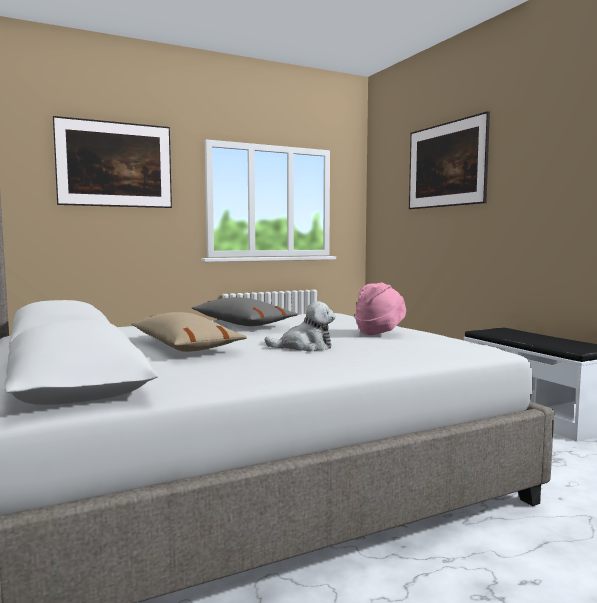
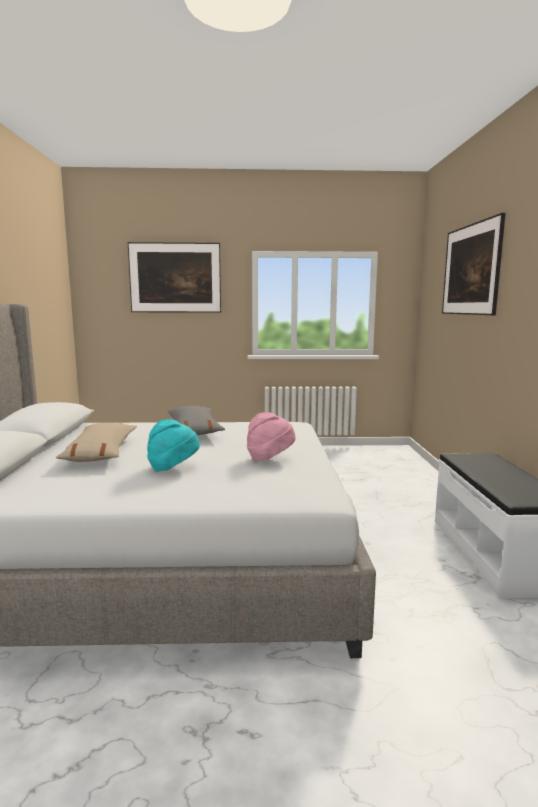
camera: 25 degrees right, 5 degrees up
(305, 347) = (173, 468): plush toy -> turquoise hat

